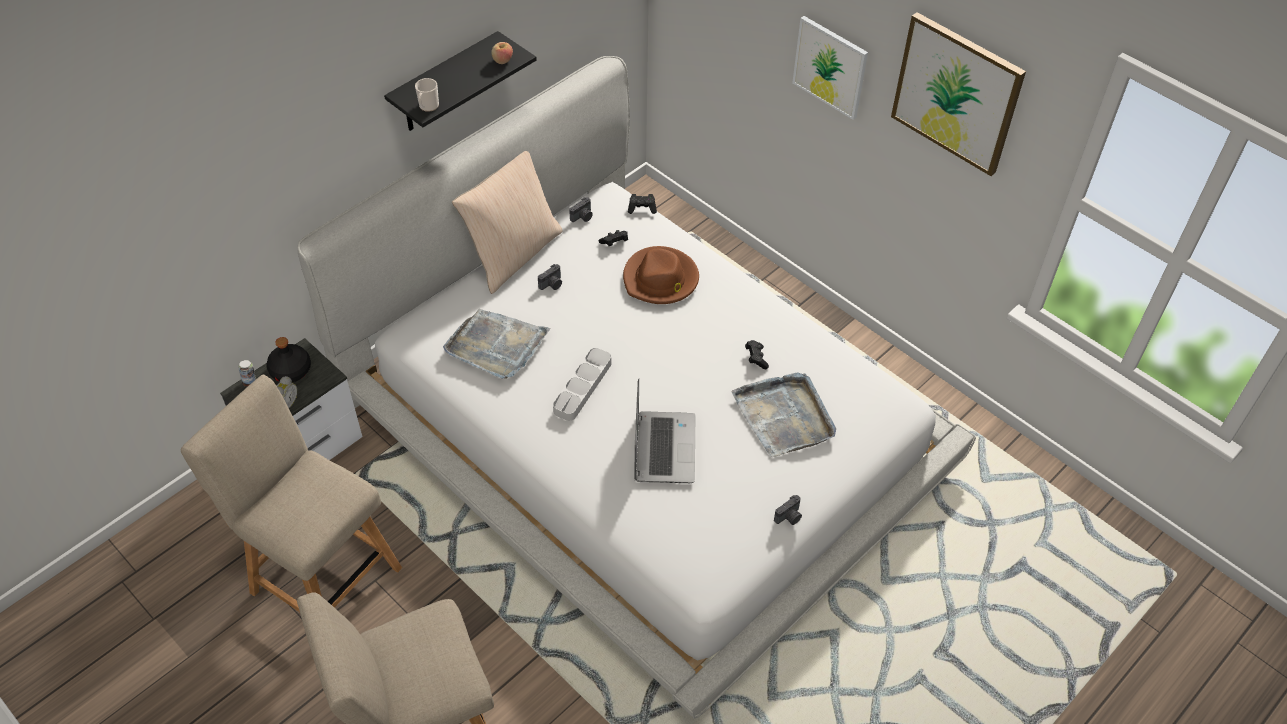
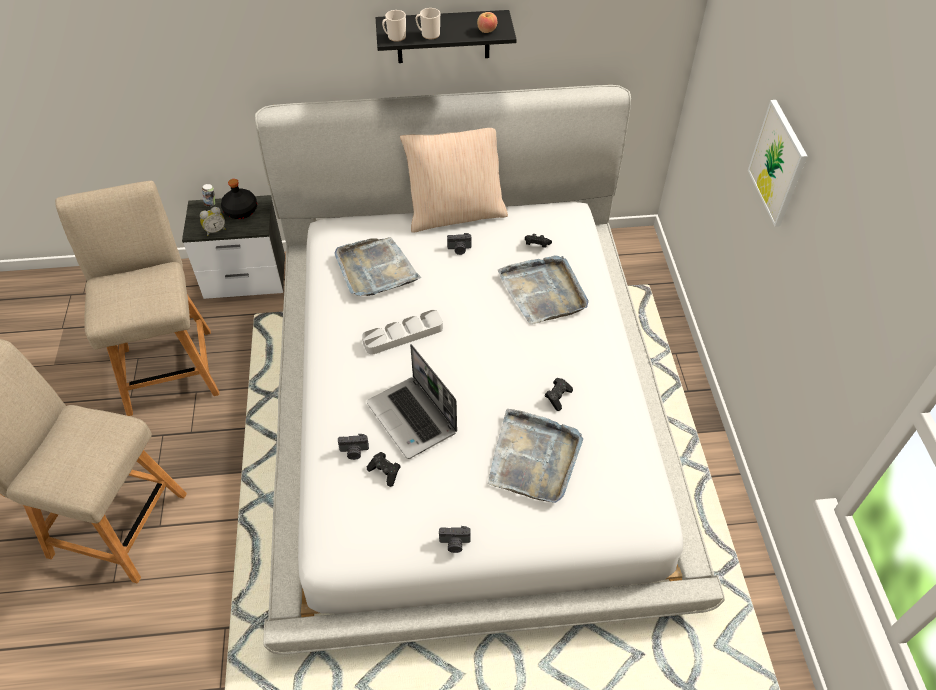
camera: 40 degrees right, 0 degrees up
(455, 89) = (428, 34): none -> mug
(583, 217) = (532, 214): camera -> camera (354, 452)
(642, 208) = (584, 232): black game controller -> black game controller (385, 472)
(661, 279) = (544, 291): brown hat -> grey tray
(663, 447) = (413, 418): laptop -> laptop turned 105 degrees clockwise
(957, 93) = (859, 230): picture -> none

